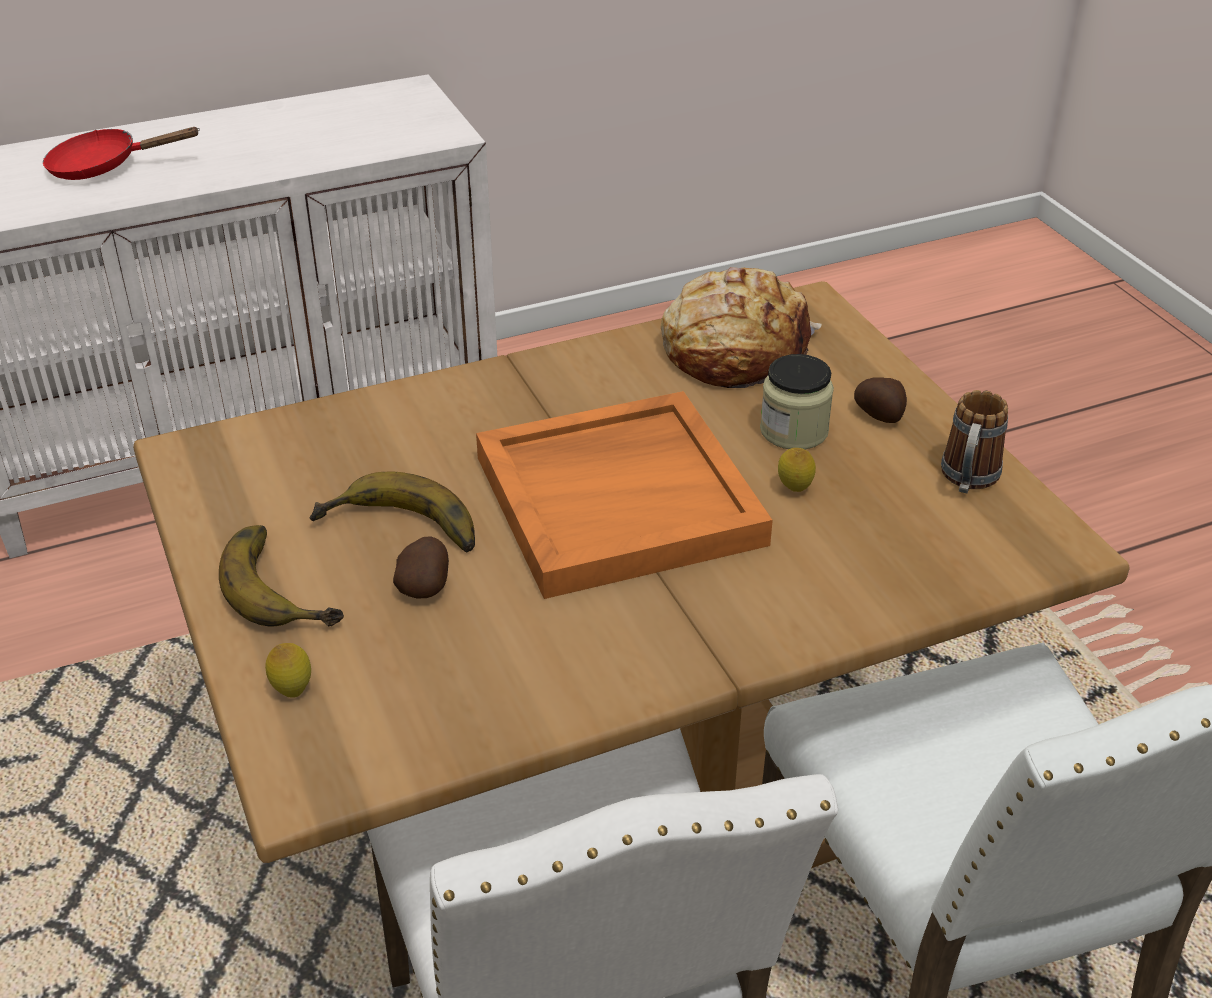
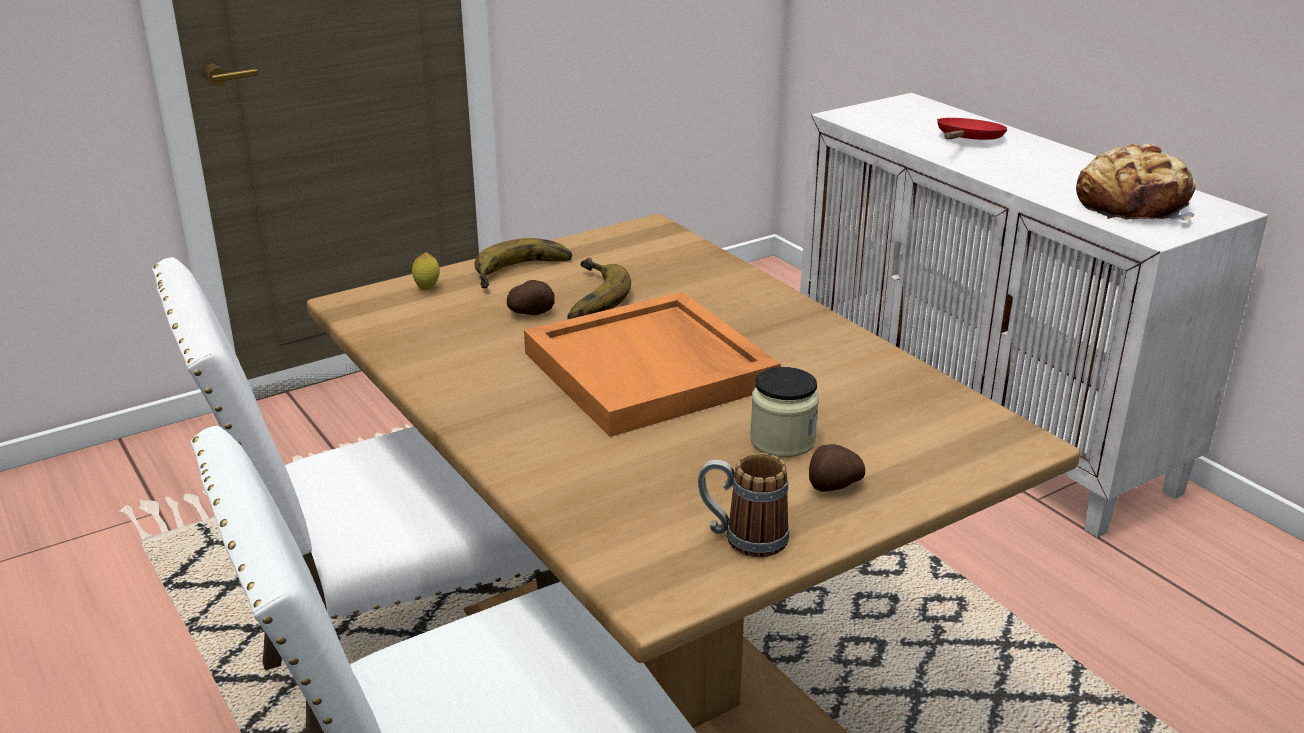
camera: 80 degrees right, 10 degrees down
(104, 167) = (967, 140): red frying pan -> red frying pan turned 45 degrees clockwise
(734, 350) = (902, 405): bread -> bread (1133, 205)
(794, 490) = (691, 445): lemon -> none

